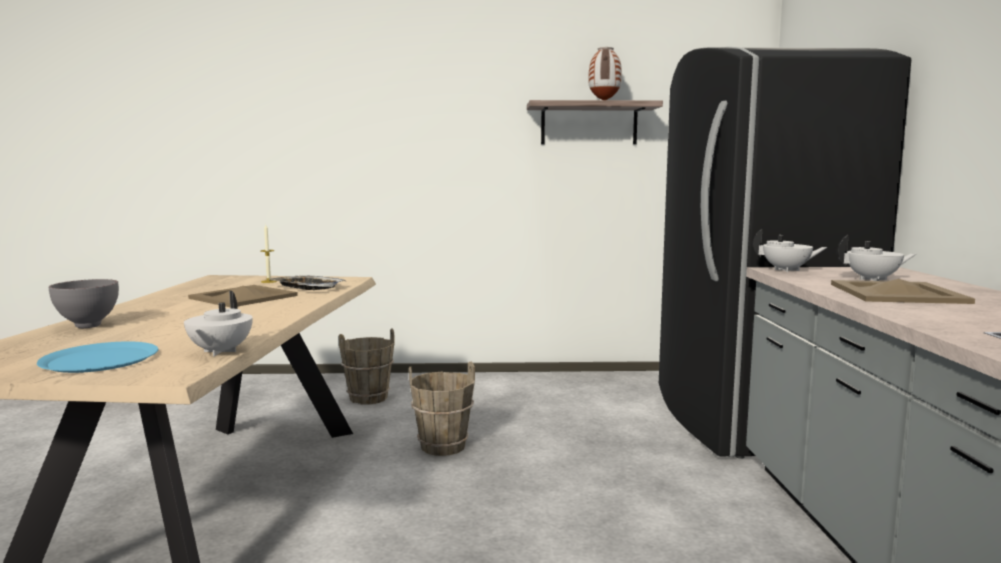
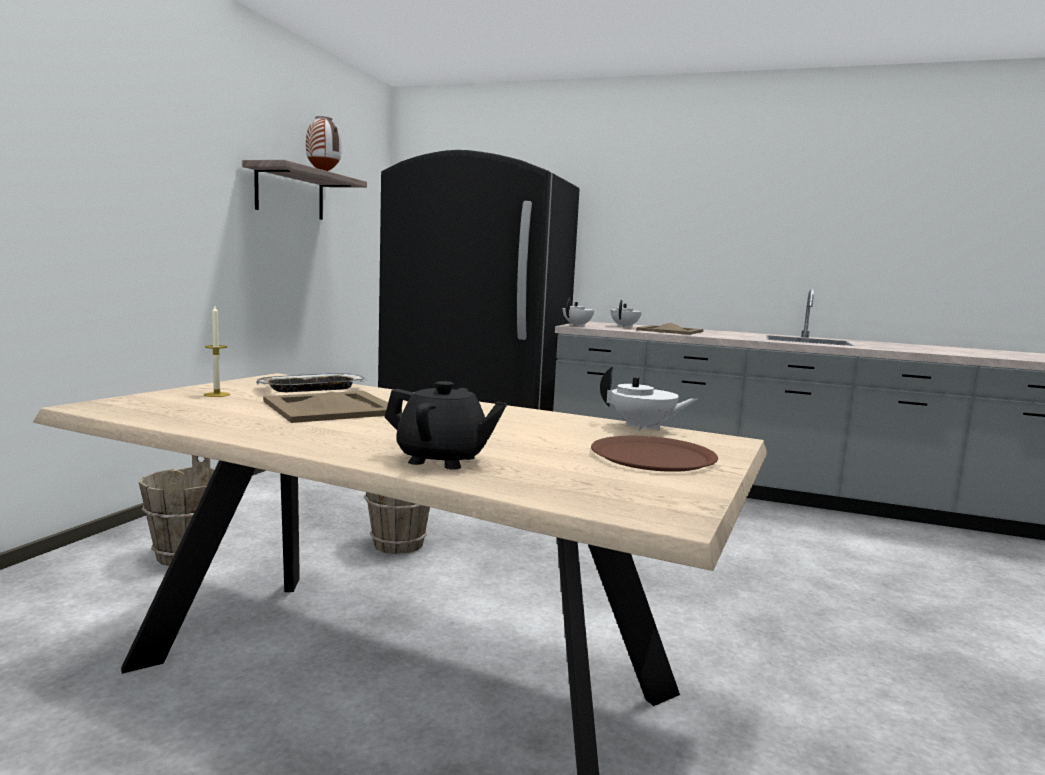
camera: 70 degrees left, 0 degrees up
(88, 326) = (442, 460): grey bowl -> black teapot
(100, 359) = (653, 456): blue plate -> brown plate

